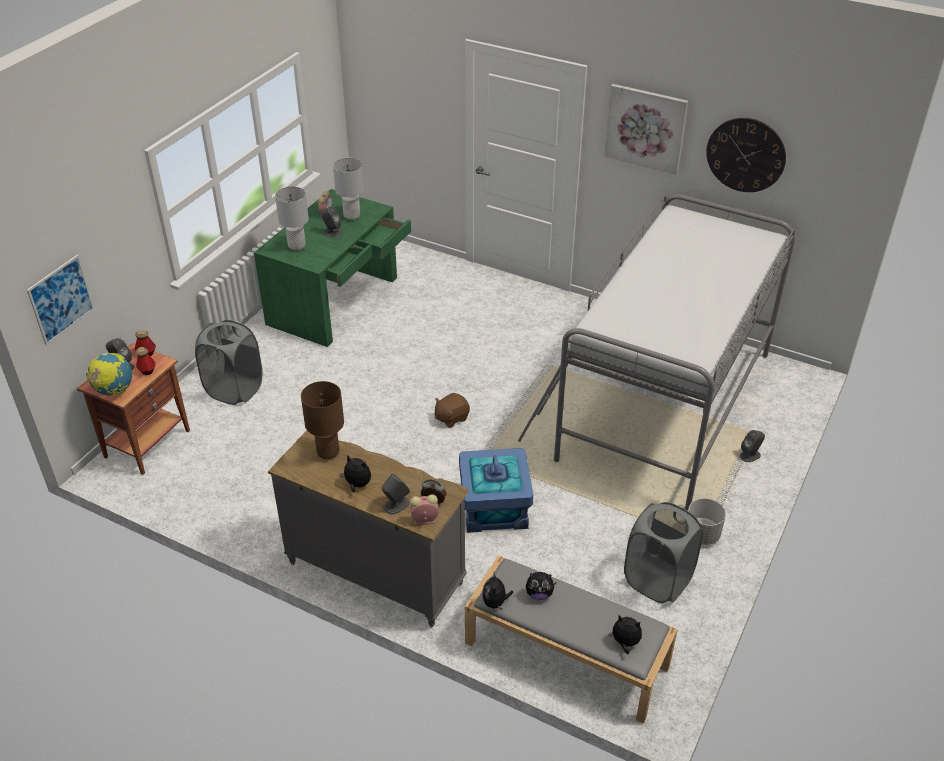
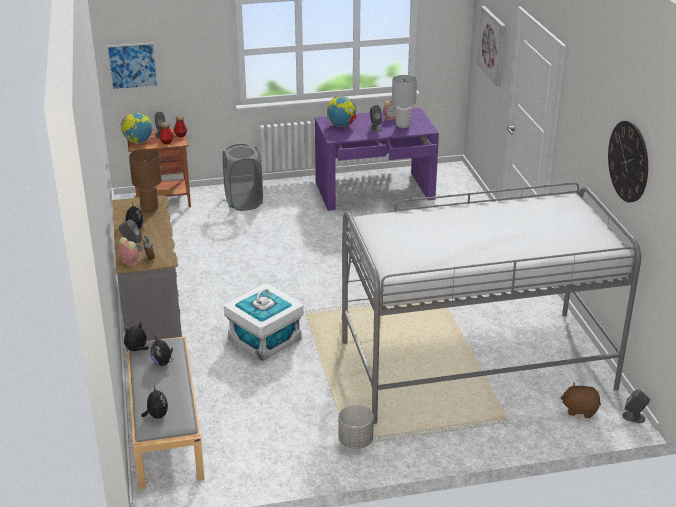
camera: 50 degrees right, 10 degrees down
(297, 247) = (341, 125): grey table lamp -> globe
(340, 302) = (377, 193): green desk -> purple desk
(451, 418) = (327, 284): brown plush toy -> brown plush toy (580, 410)
(495, 507) = (265, 339): blue storage box -> white storage box
(646, 128) = (584, 115): picture -> picture (493, 45)
(657, 580) = (281, 439): grey laundry basket -> none
(750, 455) = (479, 429): grey speaker -> grey speaker (634, 417)

